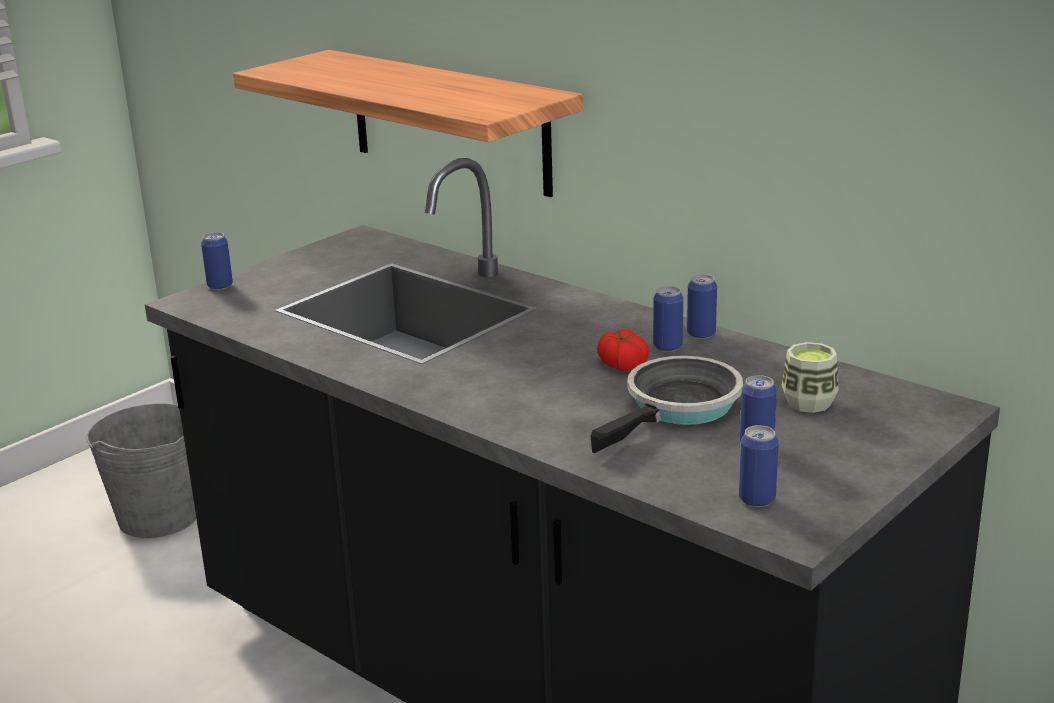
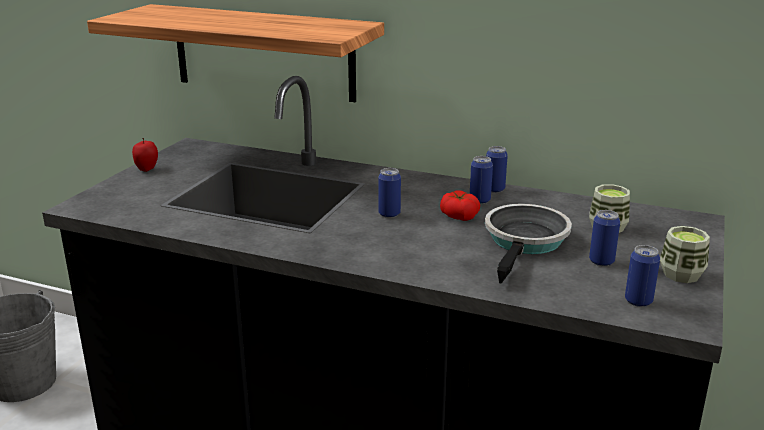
camera: 20 degrees left, 0 degrees up
(220, 286) = (100, 191): can -> can (389, 214)
(289, 263) = (147, 169): none -> apple
(849, 475) = (681, 274): none -> cup

